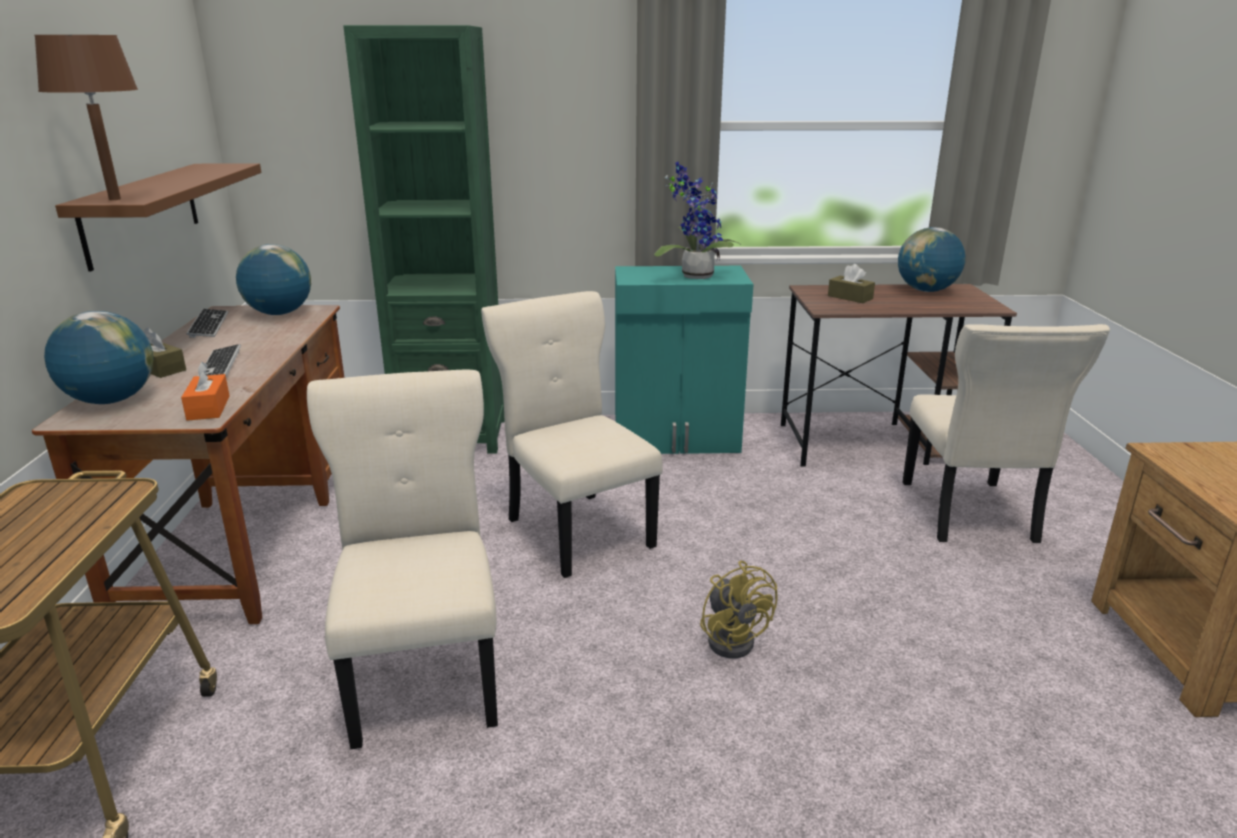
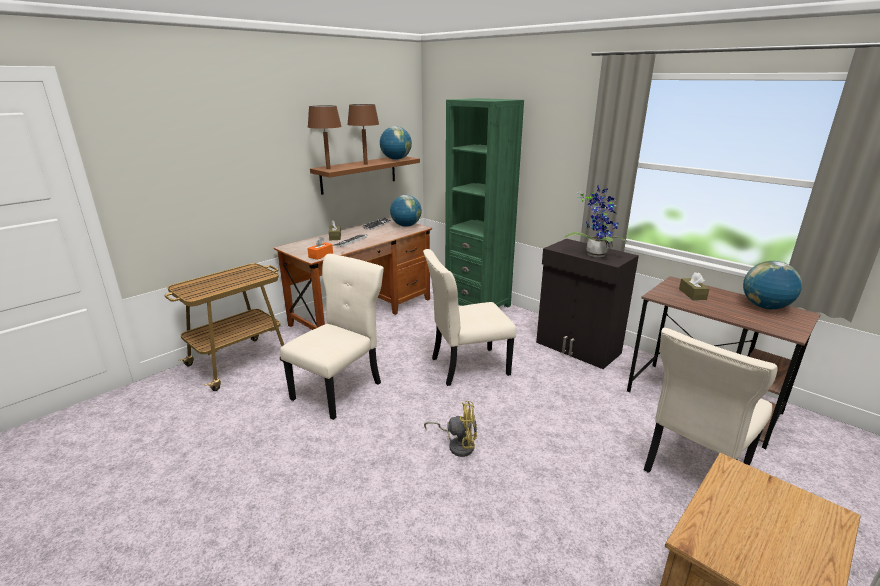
camera: 45 degrees right, 0 degrees up
(111, 400) = (305, 244): globe -> globe (396, 159)
(178, 183) = (365, 164): none -> brown table lamp
(577, 530) = (466, 366): beige chair -> beige chair turned 120 degrees counterclockwise
(677, 440) = (577, 348): turquoise cabinet -> black cabinet
(734, 638) = (457, 445): yellow fan -> yellow fan turned 105 degrees counterclockwise

